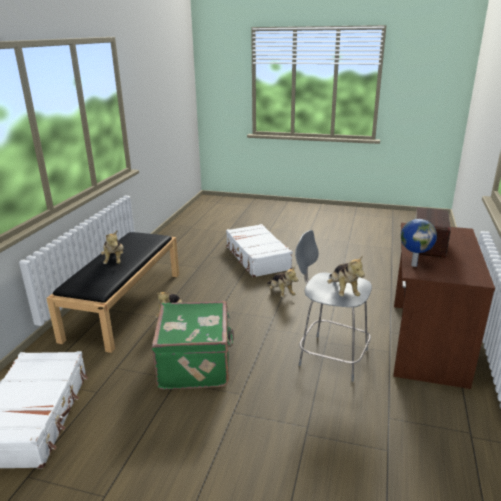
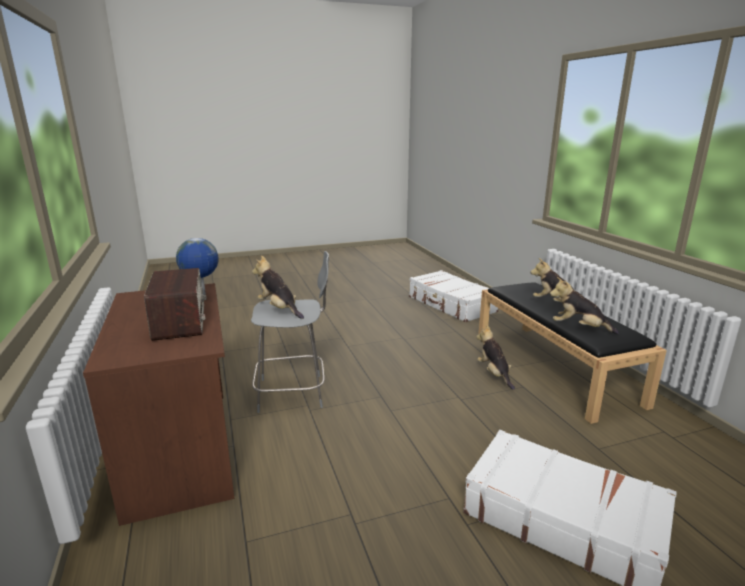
camera: 145 degrees right, 5 degrees down
(196, 364) = (404, 350): green suitcase -> none
(281, 293) = (421, 450): plush toy -> plush toy (579, 328)

